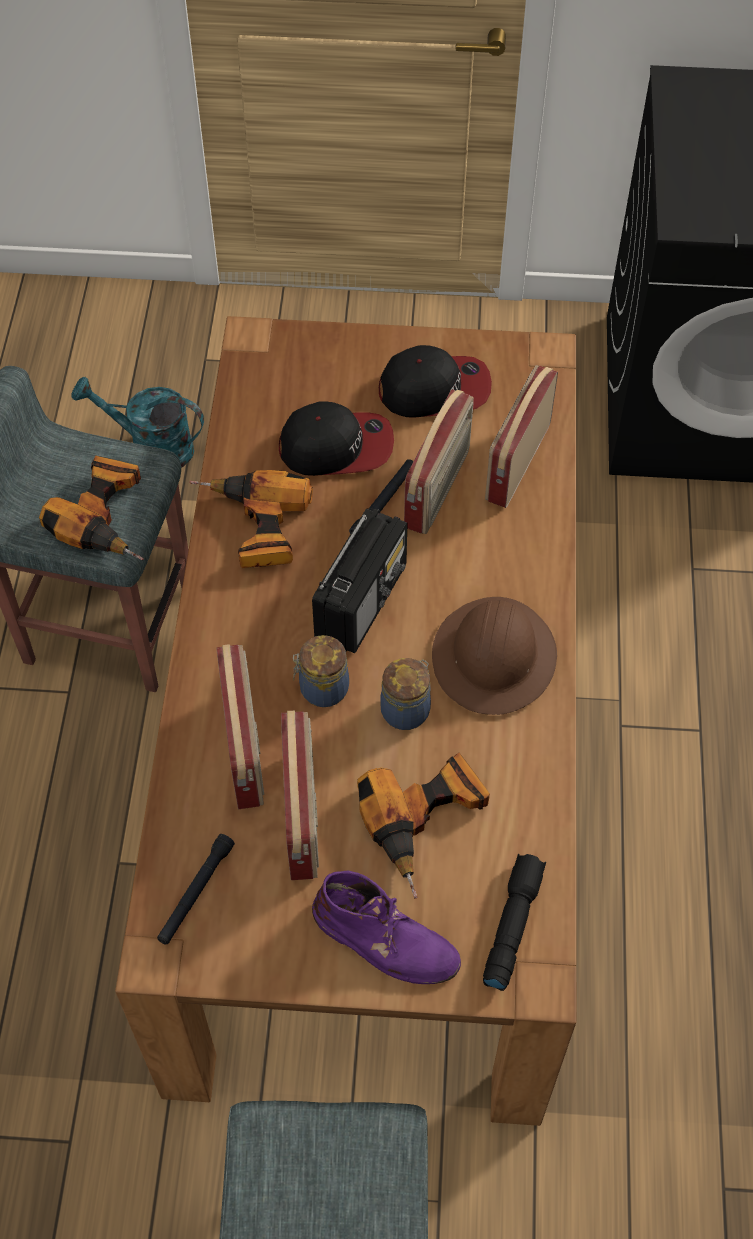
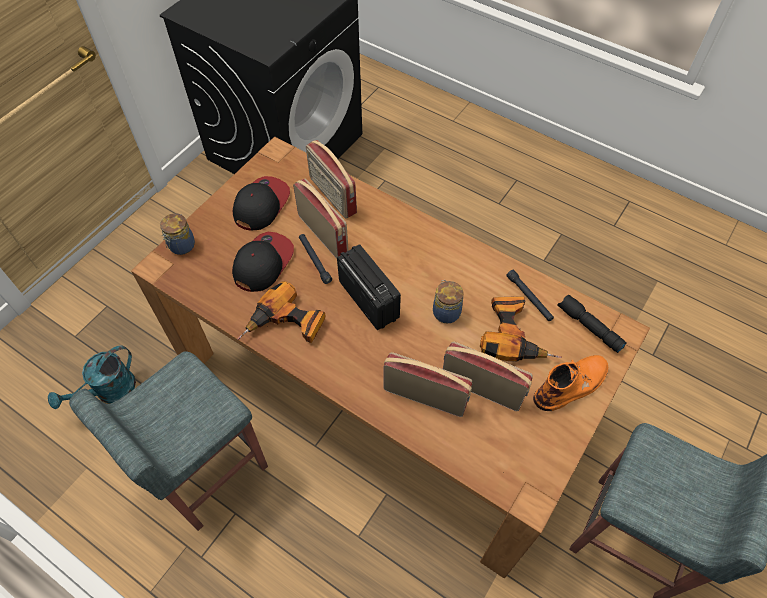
camera: 60 degrees left, 0 degrees up
(108, 516) = (204, 404): power drill -> none
(196, 893) = (501, 462): black flashlight -> black flashlight (529, 298)
(321, 688) = (410, 343): jar -> jar (181, 246)
(386, 940) = (571, 384): purple boot -> orange boot
(494, 657) = (438, 261): brown hard hat -> none

